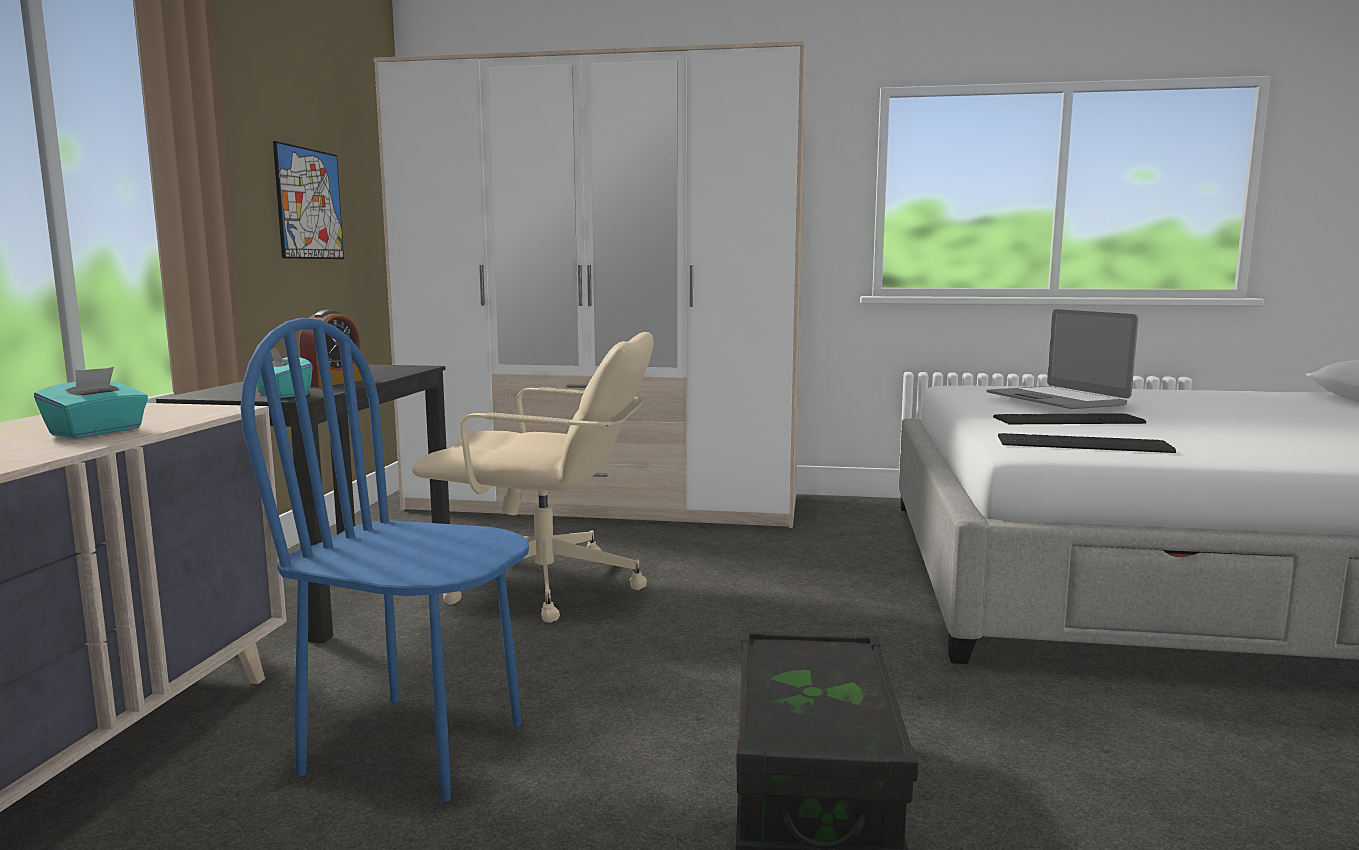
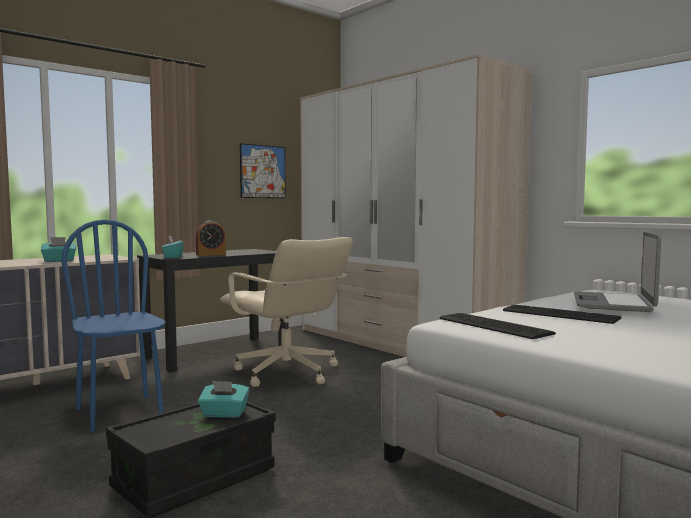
camera: 40 degrees right, 5 degrees down
(816, 663) = (224, 414): none -> turquoise tissue box

